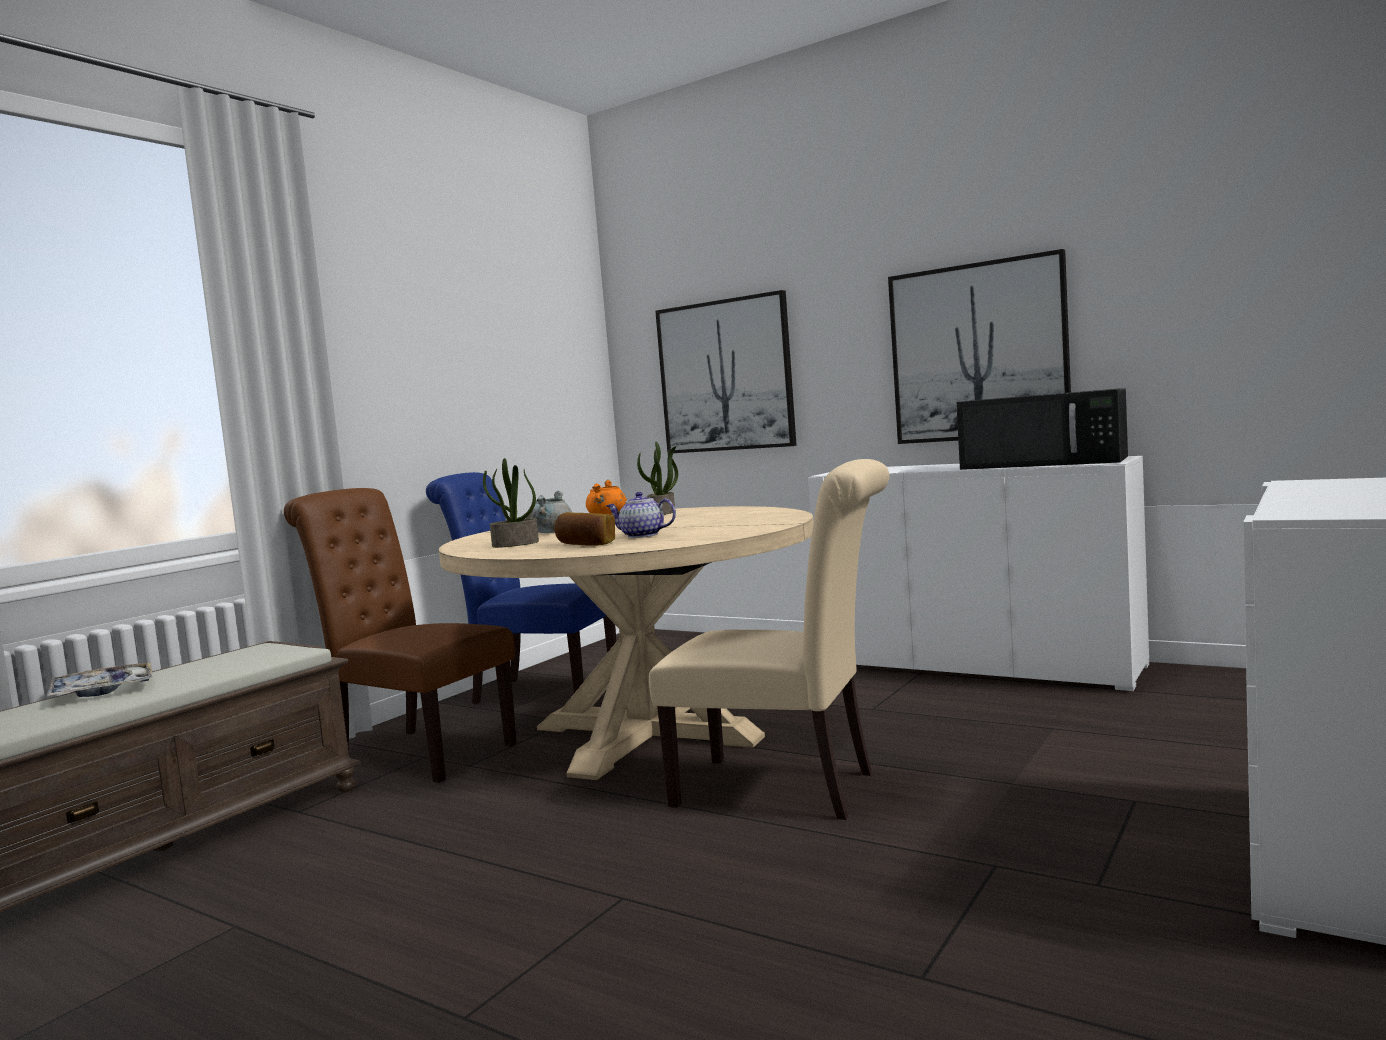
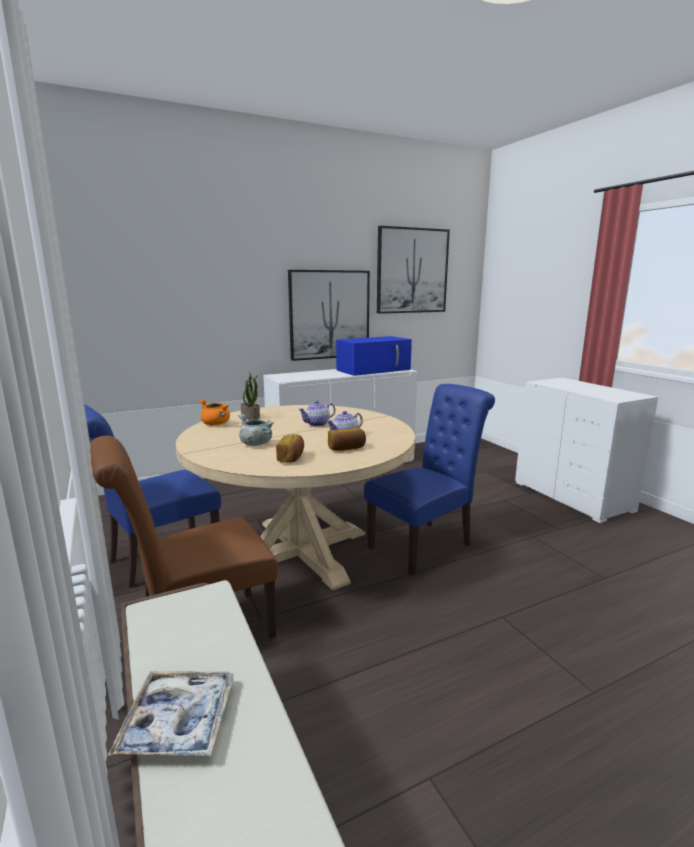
camera: 60 degrees left, 10 degrees up
(515, 544) = (291, 458): potted plant -> bread
(681, 523) = (317, 424): none -> teapot
(725, 376) = (176, 317): picture -> picture (412, 271)
(787, 789) = (425, 544): beige chair -> blue chair
(1046, 462) = (374, 369): black microwave -> blue microwave

